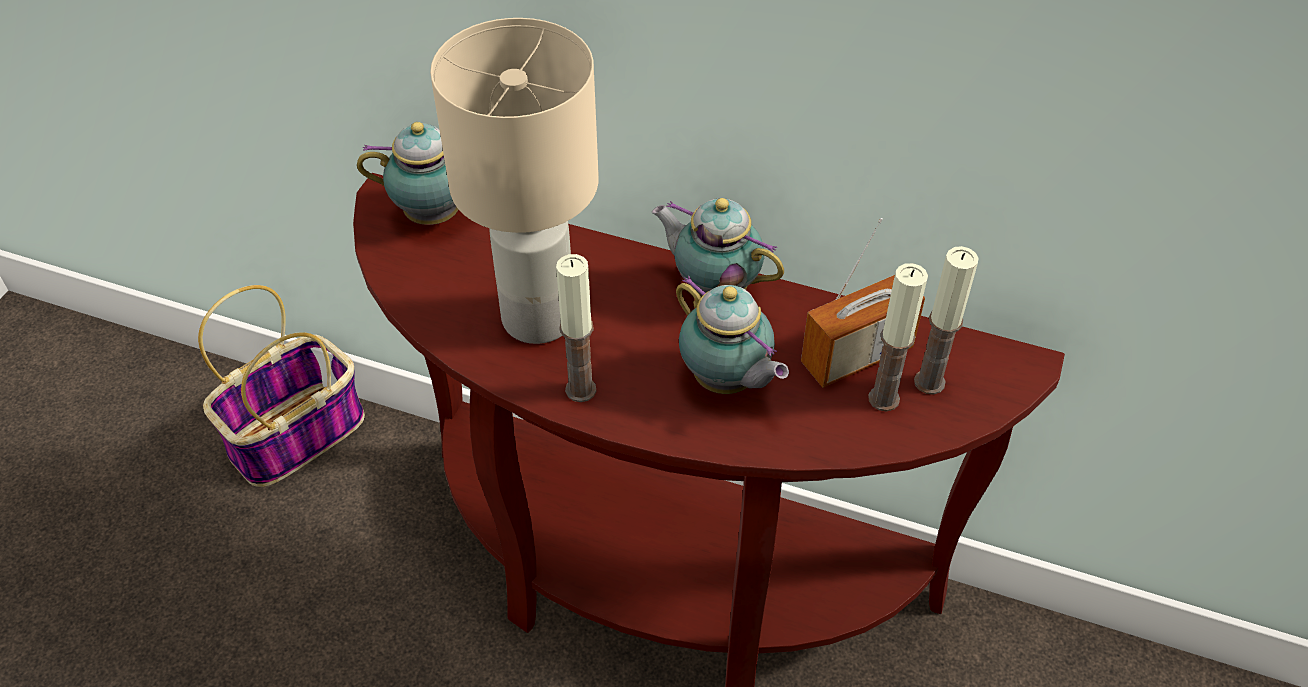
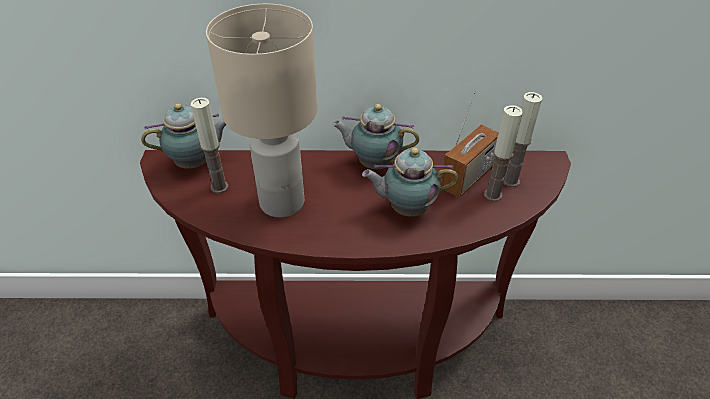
camera: 20 degrees left, 5 degrees down
(297, 433) = (117, 328): basket -> none
(580, 390) = (326, 234): candle -> candle (219, 187)
(726, 382) = (406, 208): teapot -> teapot turned 150 degrees clockwise

